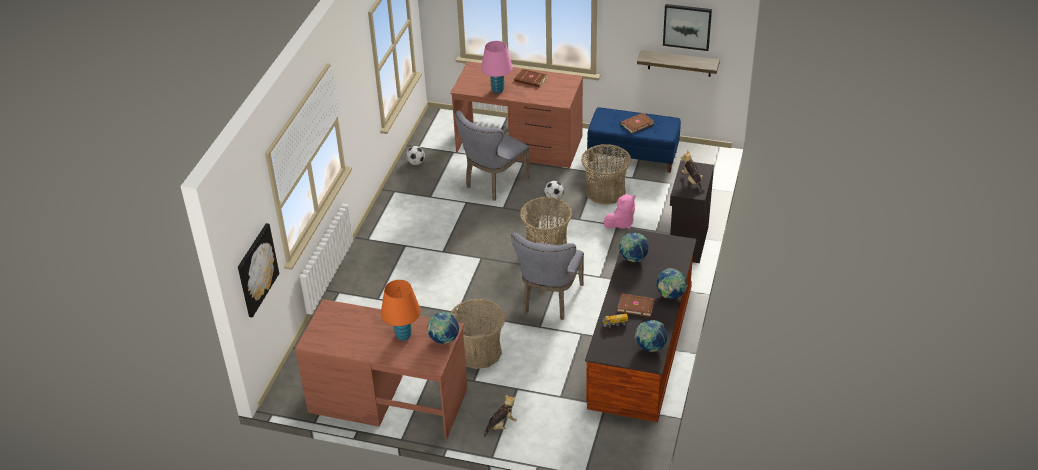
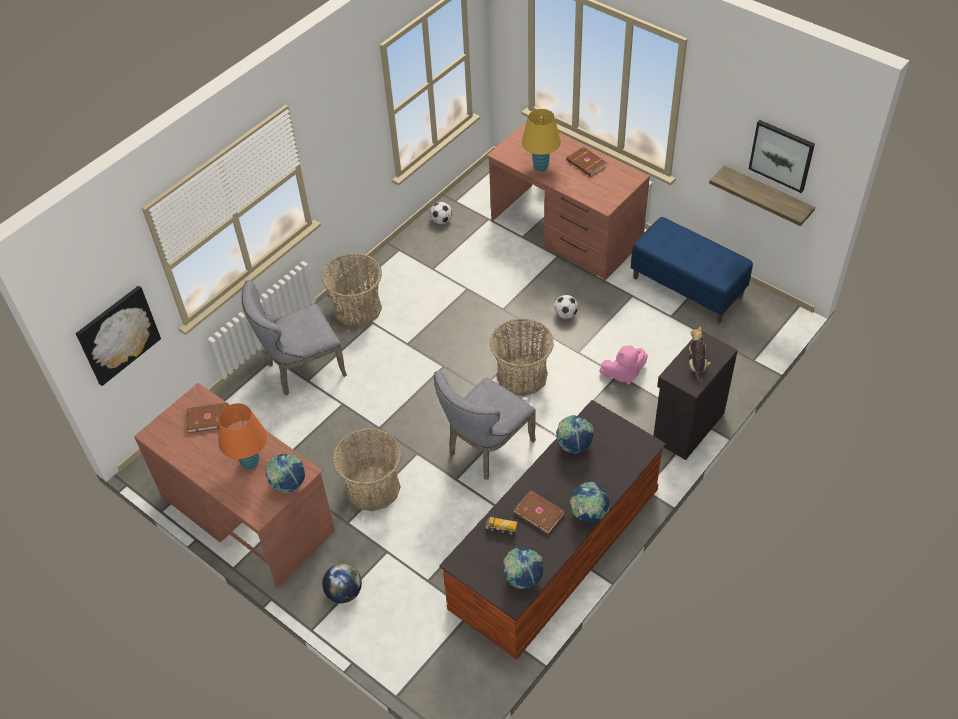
camera: 25 degrees right, 10 degrees up
(493, 183) = (509, 274): grey chair -> grey chair (301, 370)
(497, 90) = (541, 167): pink table lamp -> yellow table lamp
(501, 425) = (344, 592): plush toy -> globe
(605, 191) = (628, 325): basket -> basket (357, 308)
(636, 124) = (695, 253): brown book -> brown book (208, 418)

